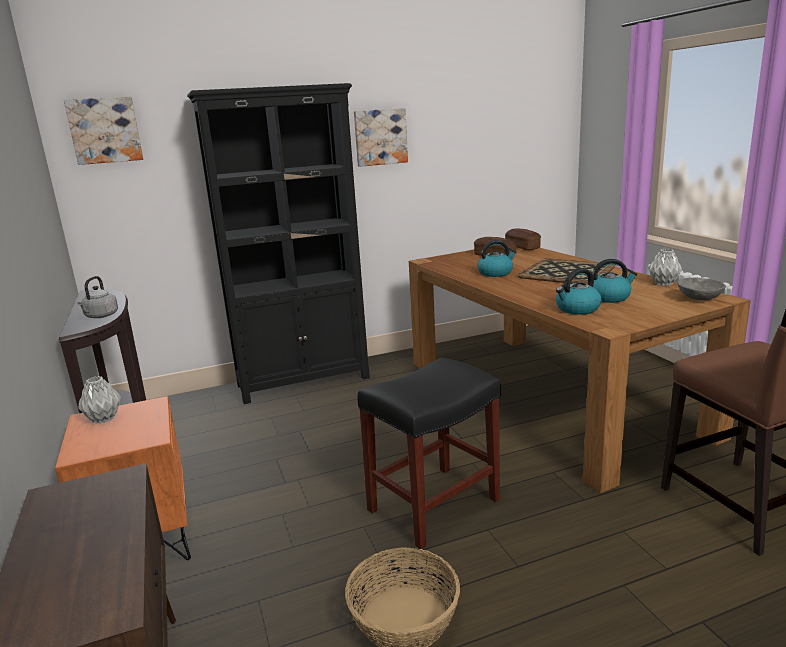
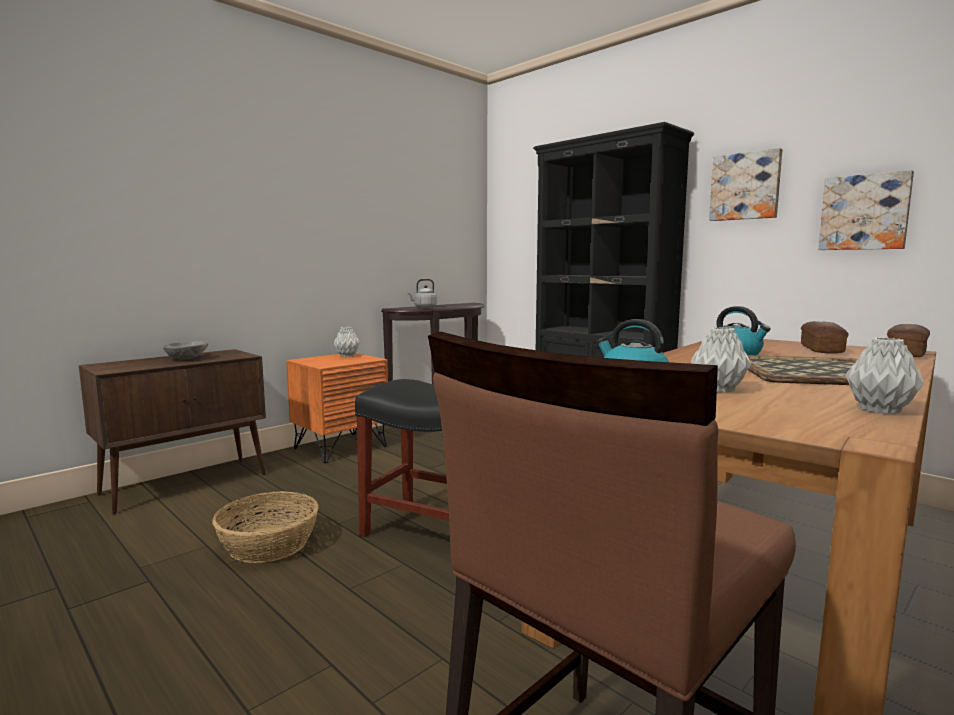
camera: 65 degrees right, 10 degrees down
(105, 130) = (517, 187): picture -> picture (864, 212)
(609, 297) = (719, 389): kettle -> grey vase
(698, 298) = (826, 427): grey bowl -> grey bowl (187, 358)

